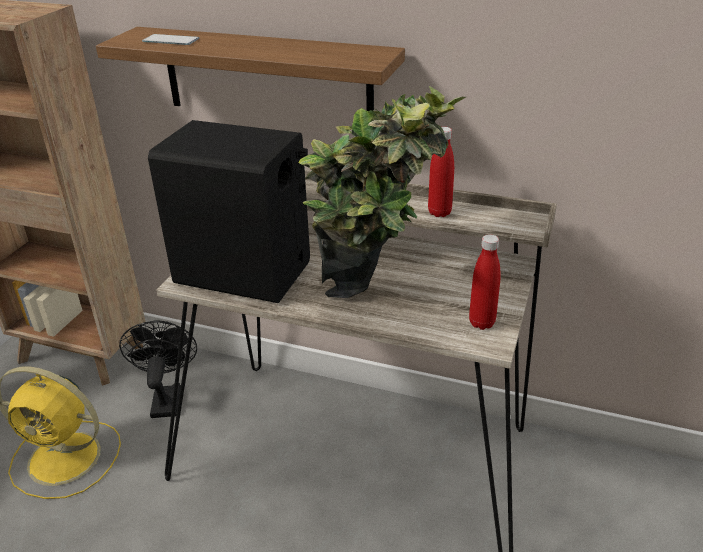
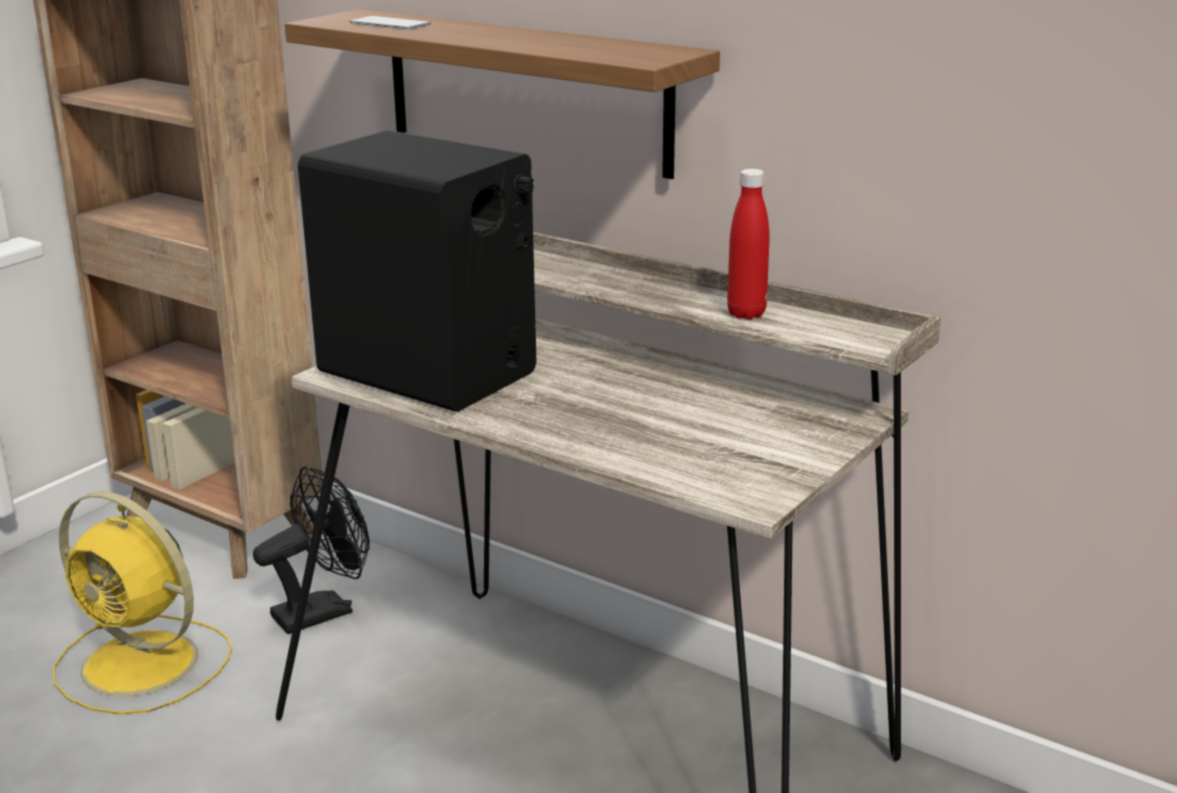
camera: 15 degrees right, 10 degrees down
(166, 397) = (323, 611): black fan -> black fan turned 45 degrees clockwise
(377, 307) = (603, 436): potted plant -> none
(481, 323) = (755, 475): red bottle -> none

